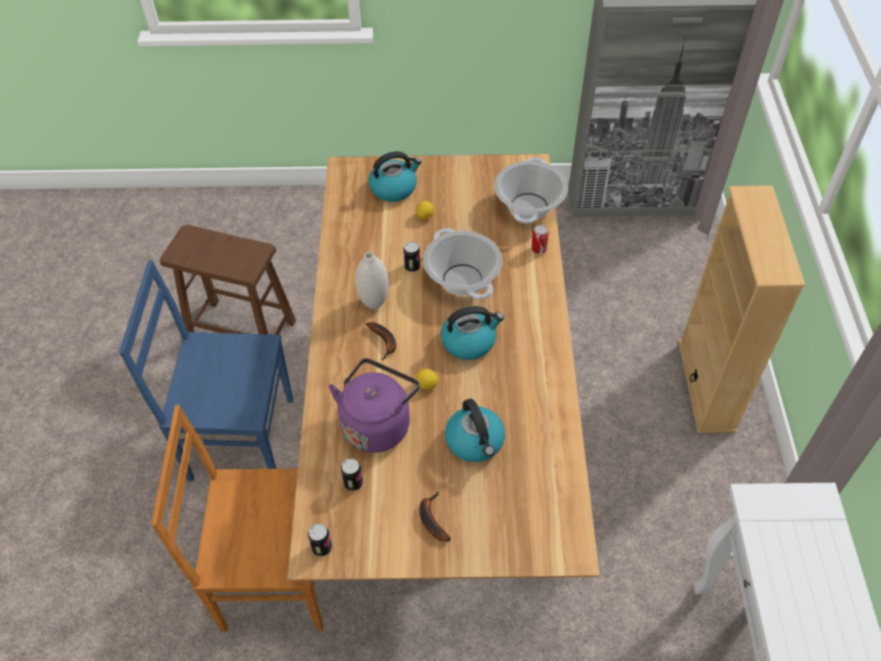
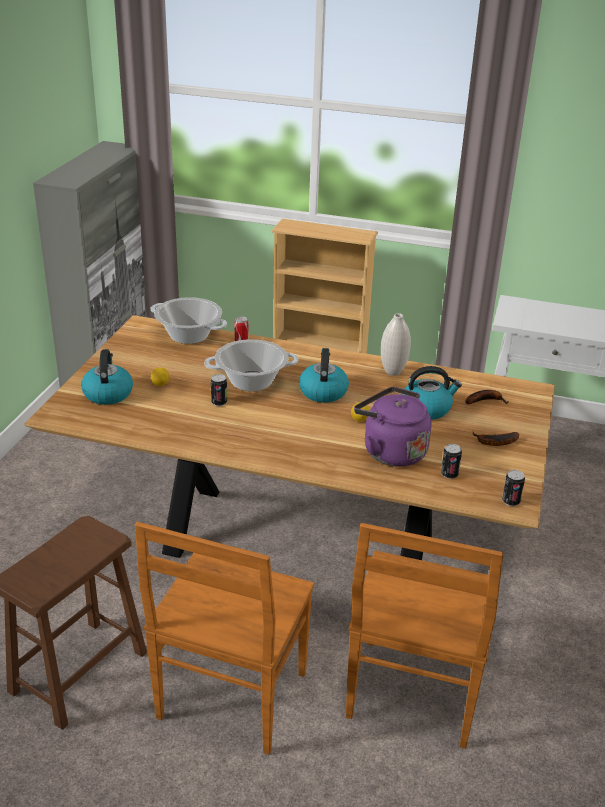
camera: 75 degrees left, 20 degrees down
(238, 438) = (230, 698): blue chair -> brown chair
(374, 303) = (251, 430): white vase -> white vase (393, 372)
(384, 342) = (300, 432): banana -> banana (485, 400)

